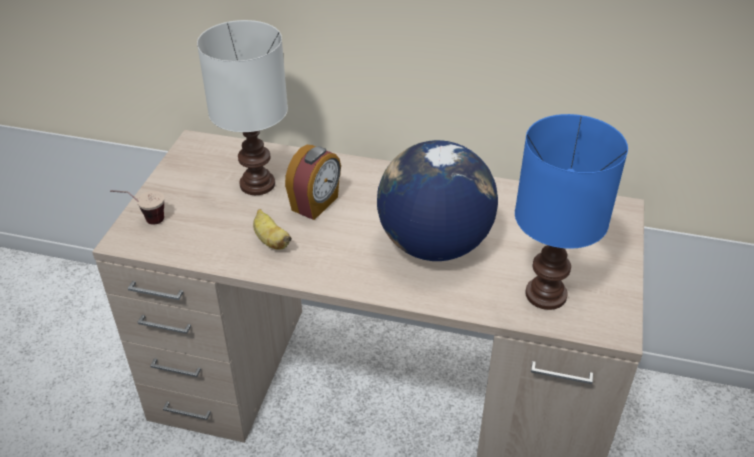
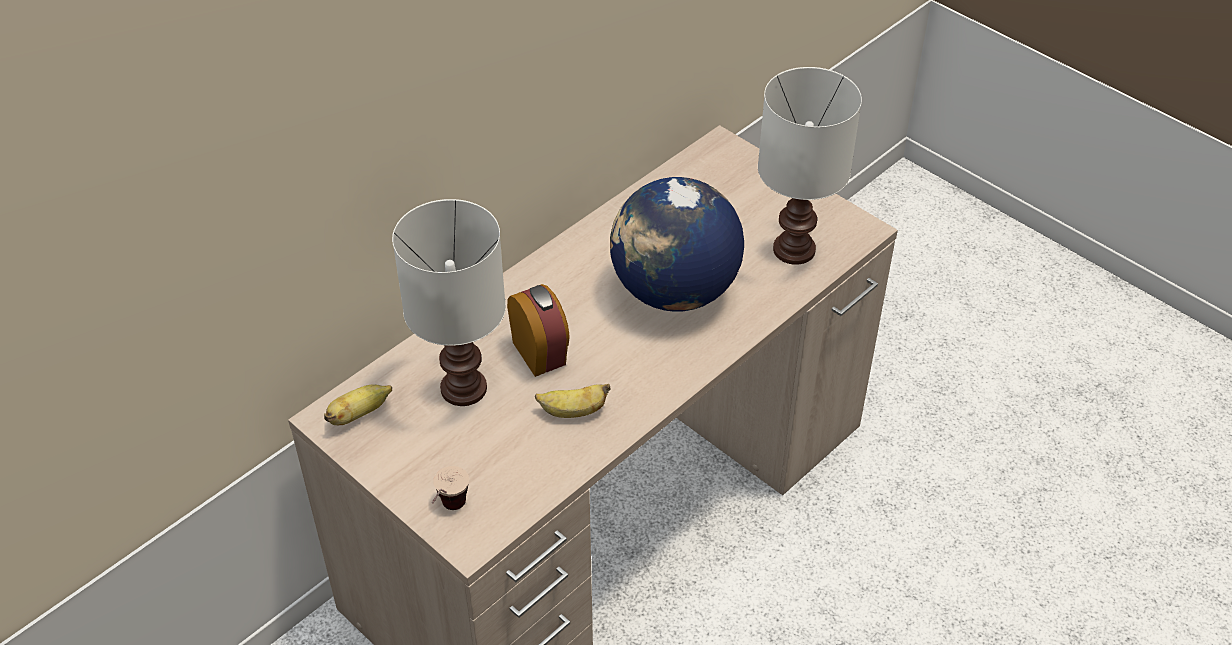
camera: 60 degrees left, 5 degrees up
(205, 152) = (359, 414): none -> banana
(545, 295) = (794, 251): blue table lamp -> white table lamp

